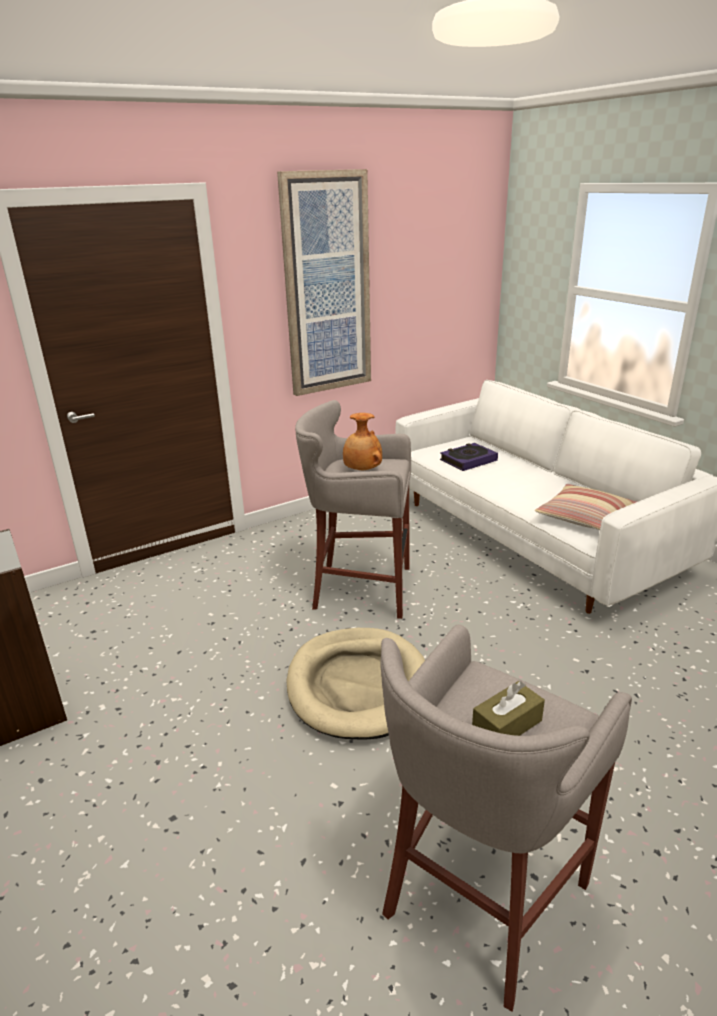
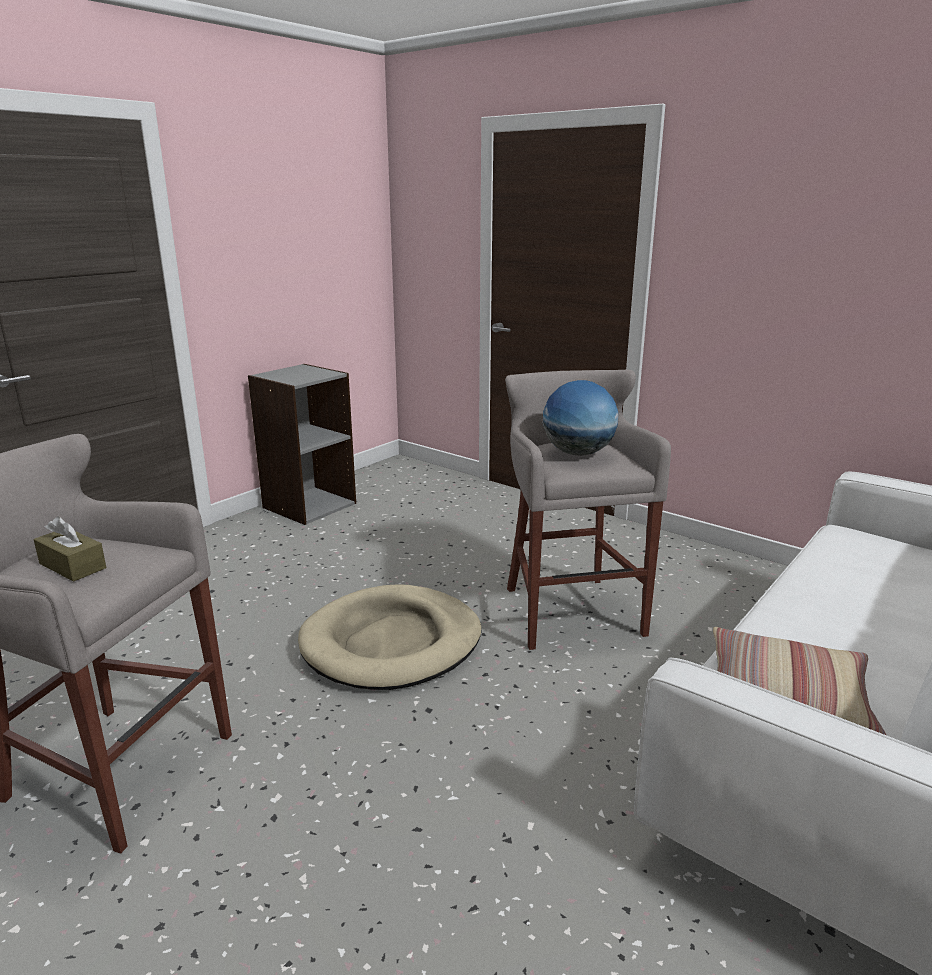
camera: 70 degrees right, 5 degrees down
(327, 286) = (802, 246): picture -> none
(362, 470) = (578, 453): brown vase -> globe
(468, 460) = (866, 568): book -> none

